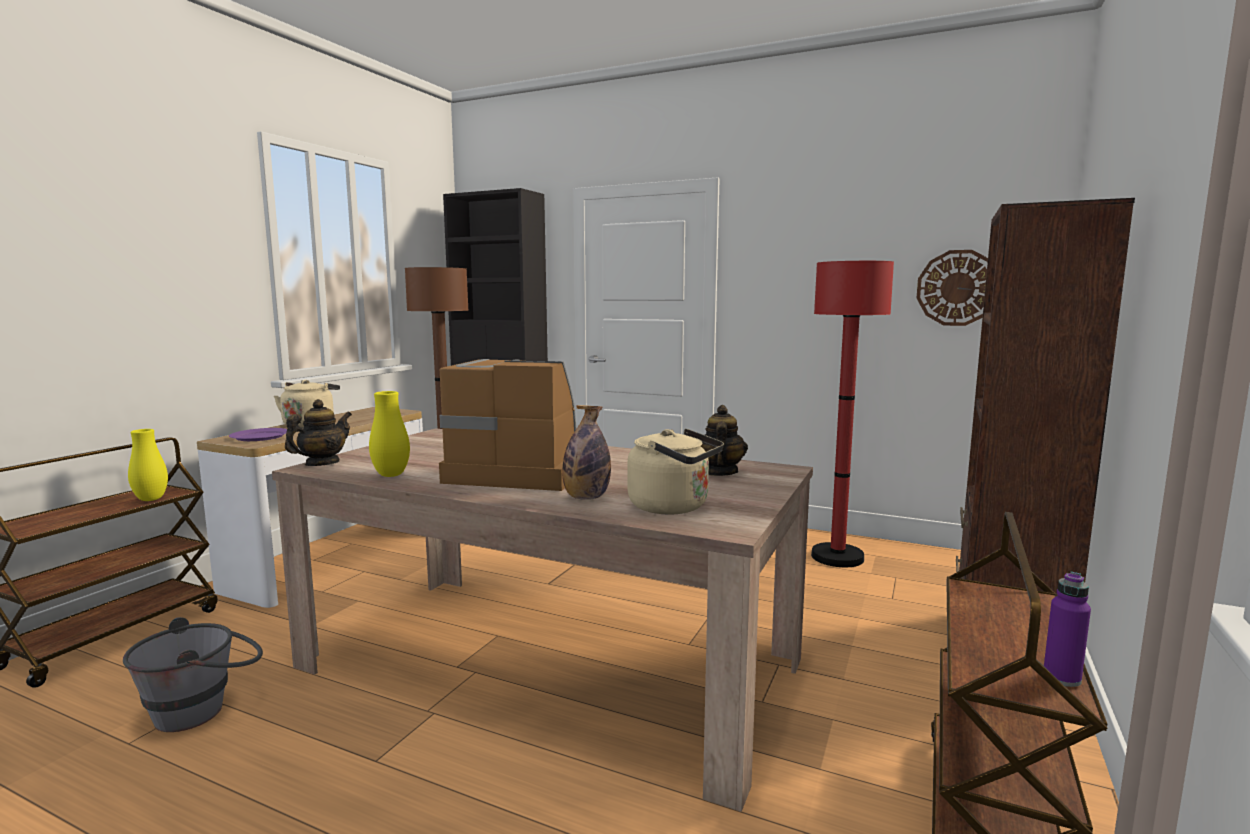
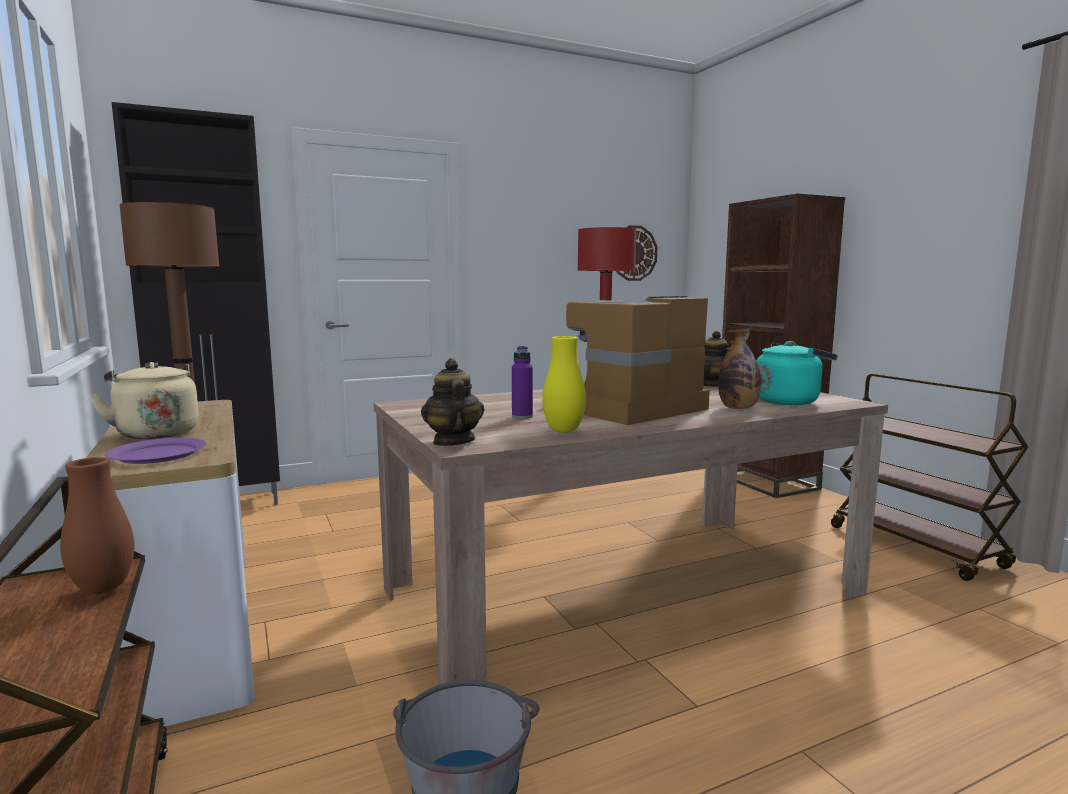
camera: 50 degrees left, 0 degrees up
(151, 499) = (103, 588): yellow vase -> brown vase
(673, 507) = (789, 401): beige kettle -> turquoise kettle
(1061, 678) = (981, 438): purple bottle -> purple bottle (522, 416)

